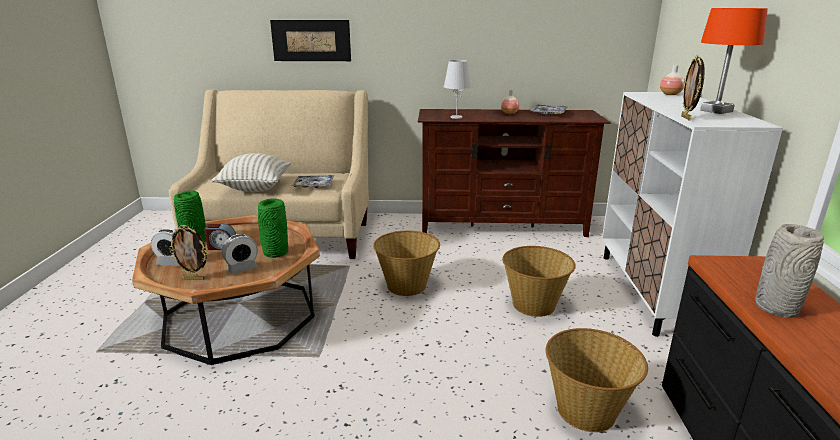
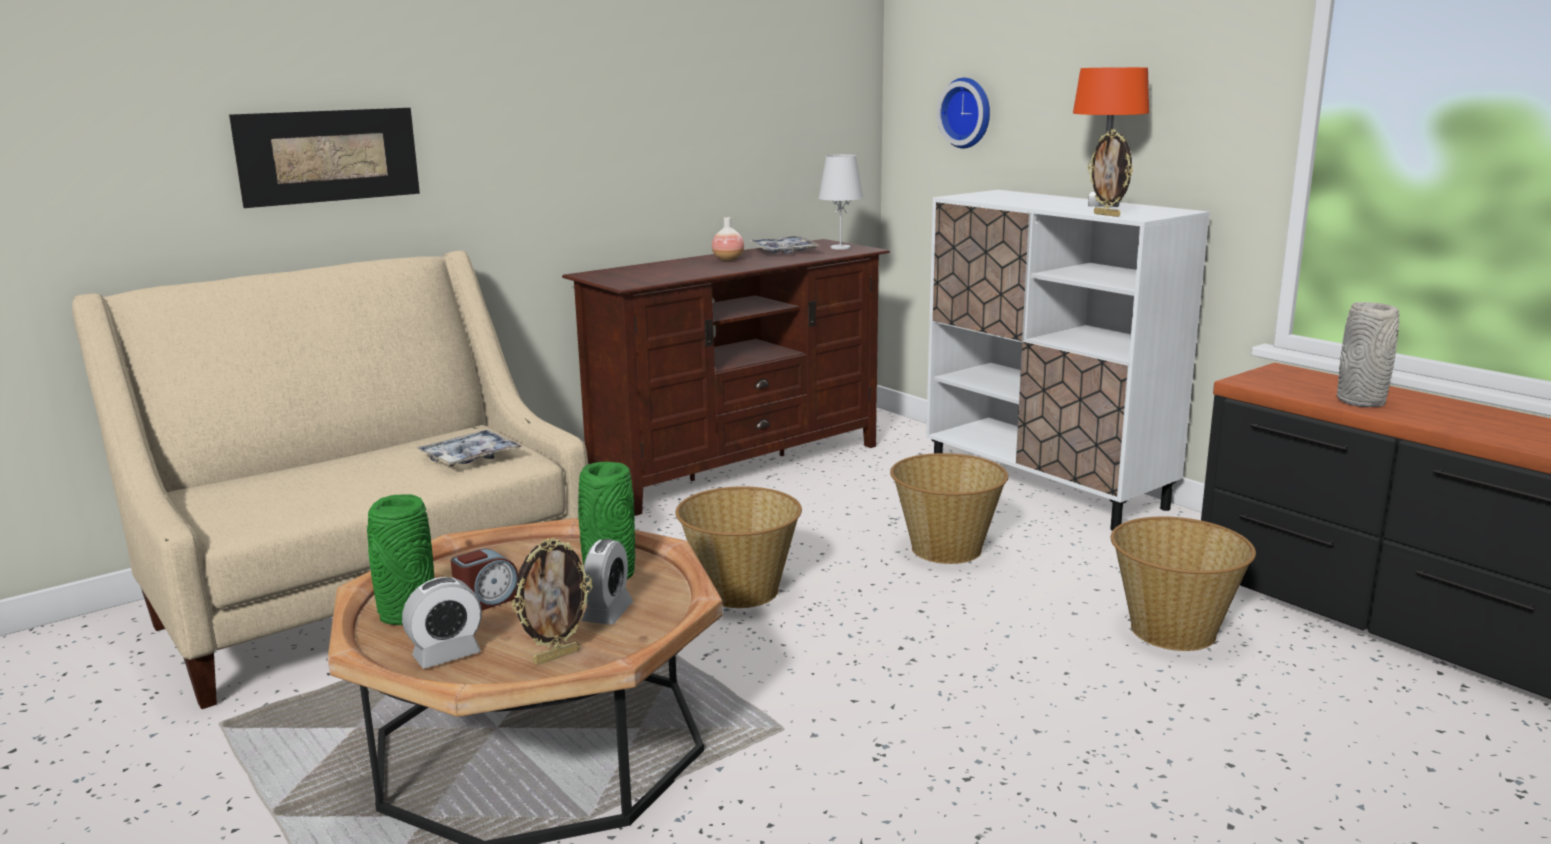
camera: 40 degrees left, 5 degrees down
(255, 188) = (355, 492): pillow -> none
(456, 117) = (668, 276): white table lamp -> white table lamp (840, 247)
(670, 94) = (994, 194): vase -> none
(687, 38) = (967, 113): none -> wall clock

